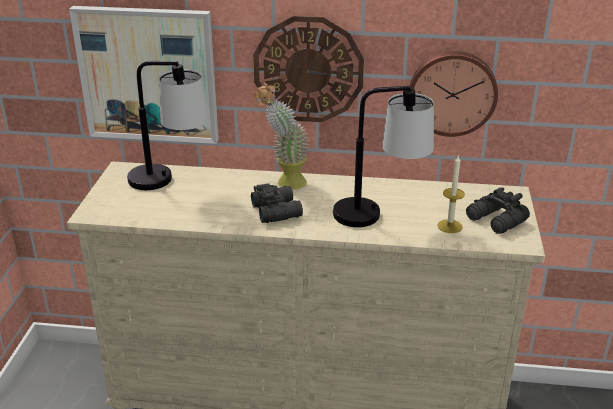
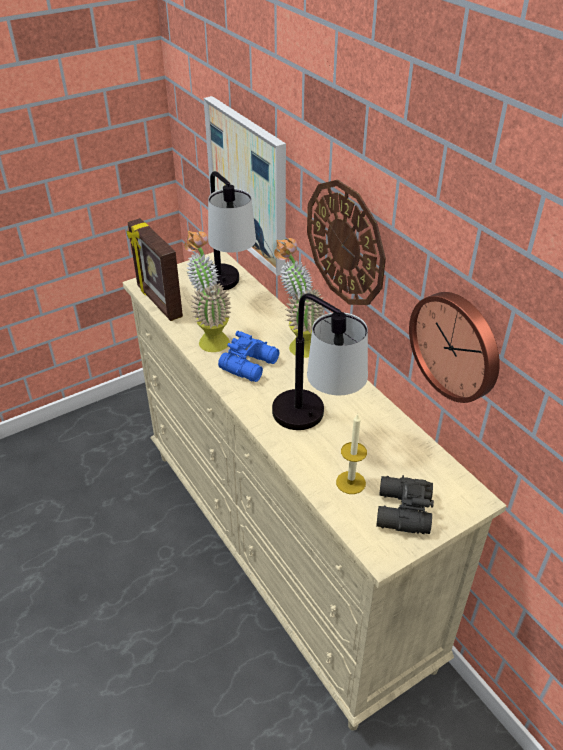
camera: 50 degrees right, 10 degrees up
(129, 217) = (158, 302): none -> picture frame
(218, 213) = (210, 338): none -> potted plant
(277, 210) = (251, 365): black binoculars -> blue binoculars

